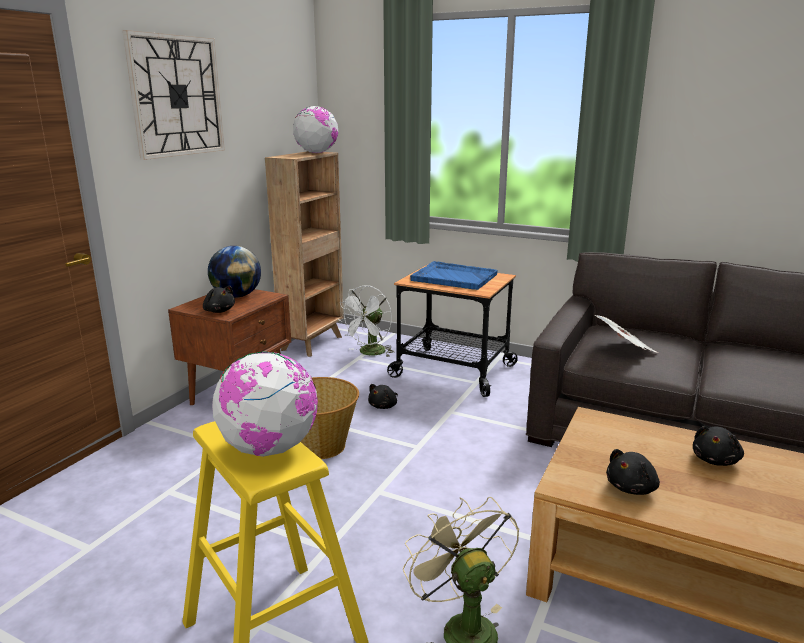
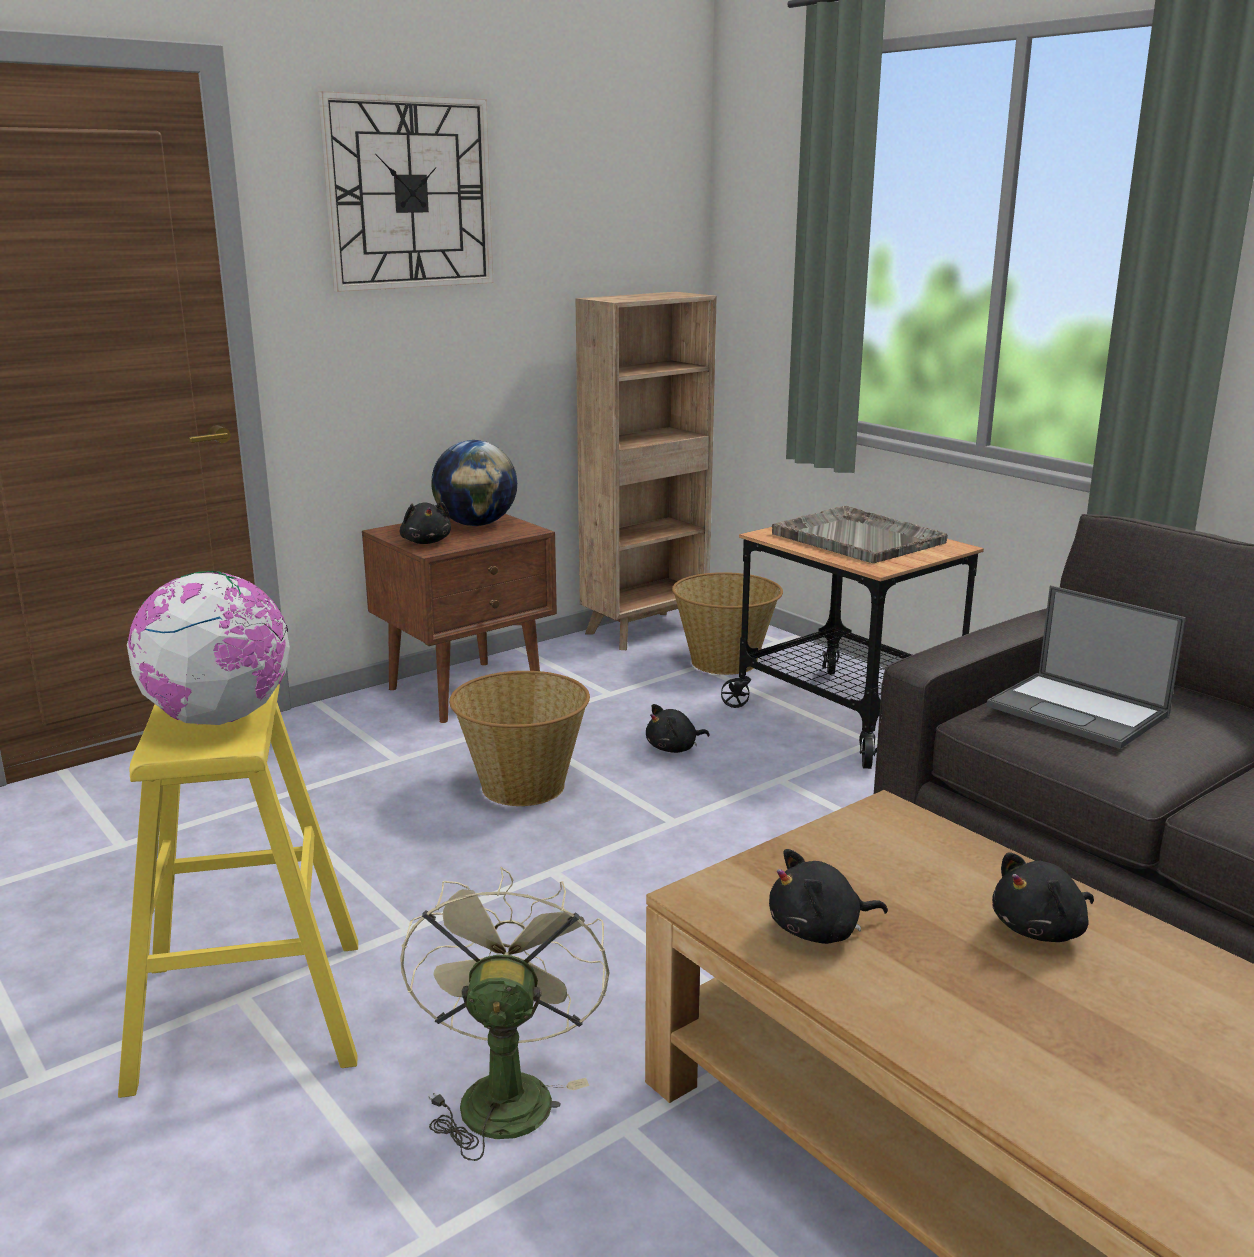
camera: 25 degrees right, 0 degrees up
(316, 153) = (676, 295): globe -> none
(369, 353) = (725, 662): white fan -> basket
(453, 277) = (856, 538): blue tray -> grey tray
(624, 349) = (1079, 711): newspaper -> laptop

